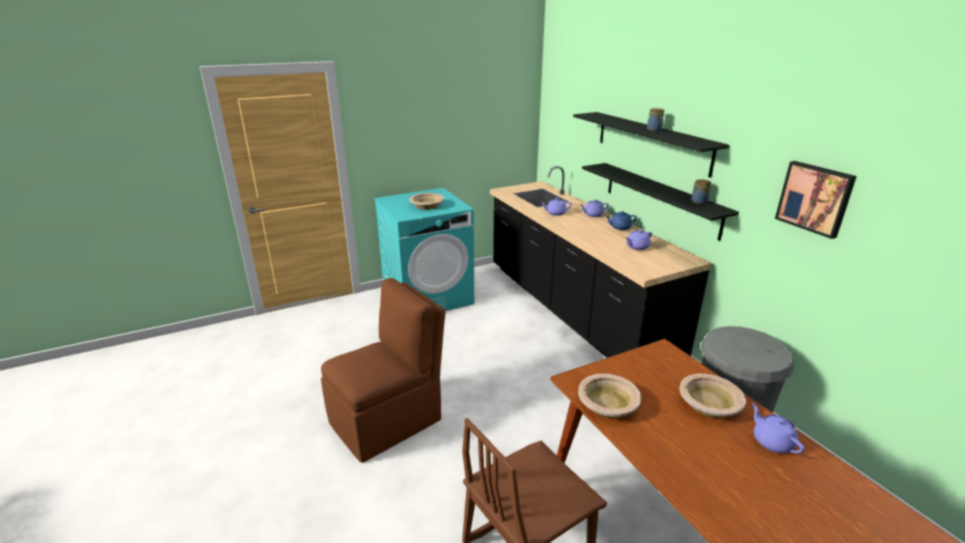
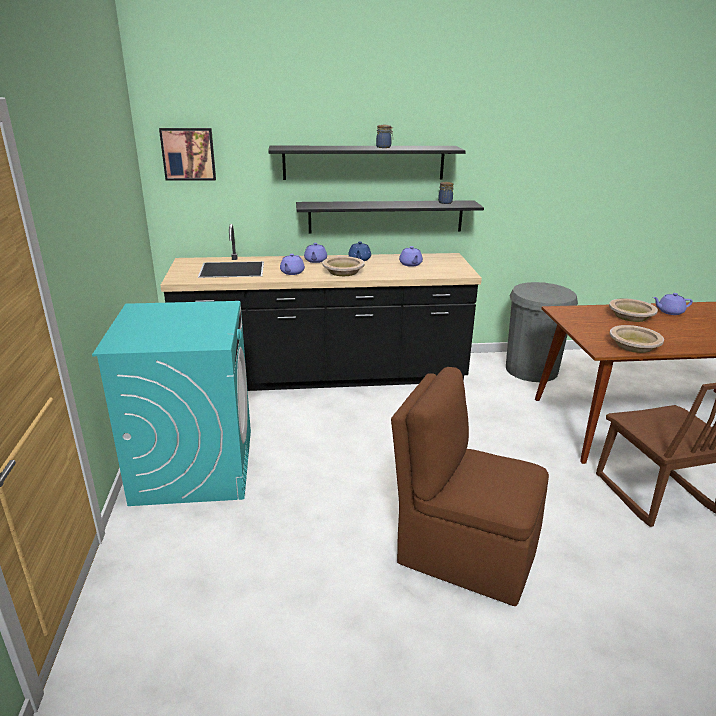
camera: 70 degrees left, 0 degrees up
(388, 420) = (463, 551): brown chair -> brown chair turned 45 degrees counterclockwise
(427, 205) = (190, 323): beige bowl -> beige bowl (343, 271)
(815, 198) = (535, 169): picture -> picture (188, 154)

